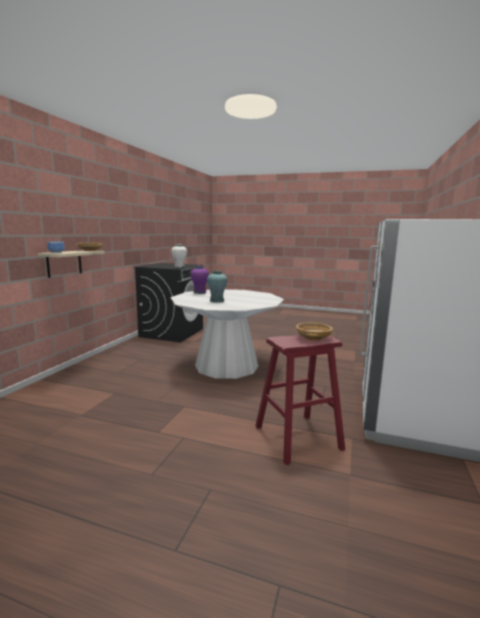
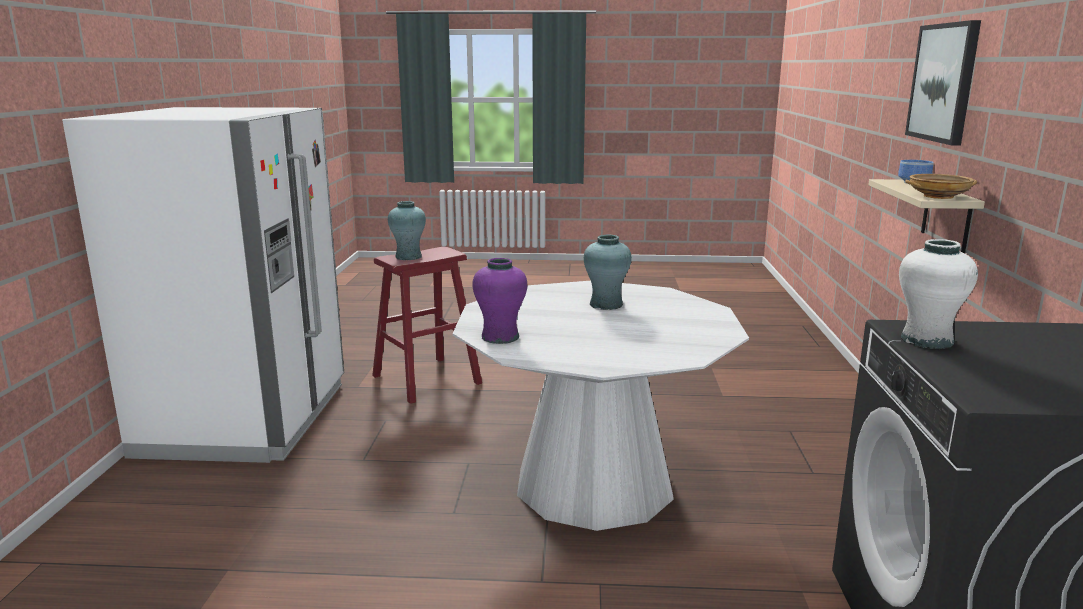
camera: 165 degrees right, 5 degrees up
(39, 203) = (944, 82): none -> picture
(200, 292) = (701, 335): purple vase -> purple vase (500, 337)
(313, 338) = (408, 257): beige bowl -> turquoise vase

